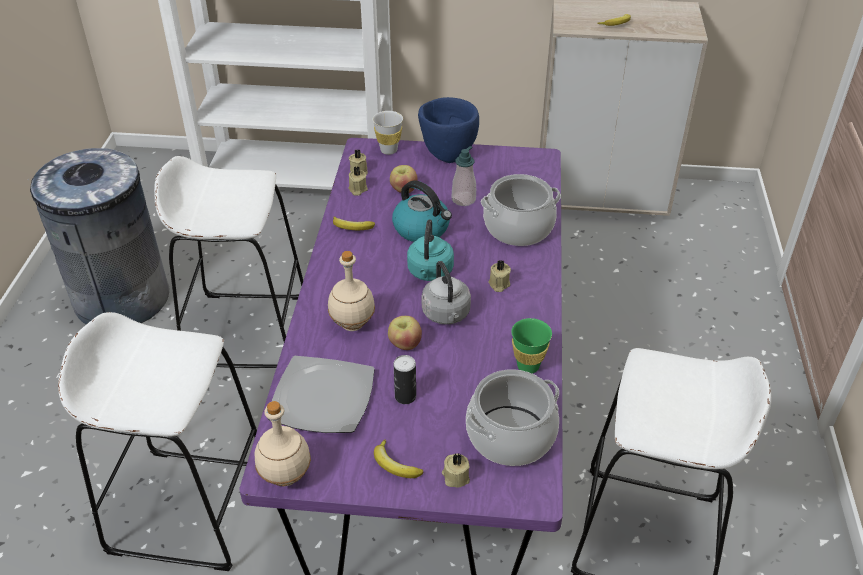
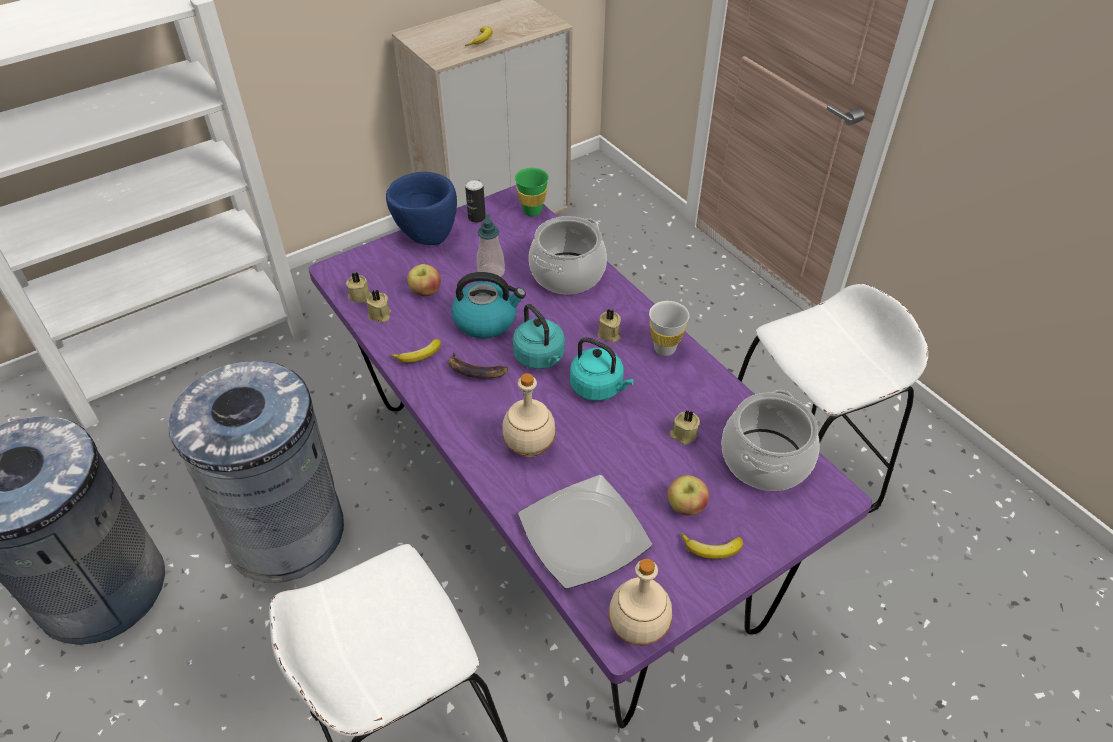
camera: 40 degrees left, 5 degrees up
(246, 330) = (286, 532): white stool -> grey trash can
(376, 256) = (475, 371): none -> banana
(388, 150) = (365, 260): white cup -> white cup (664, 348)
(405, 344) = (595, 437): apple -> apple (685, 507)
(405, 396) = (650, 483): can -> can (476, 217)
(446, 315) = (599, 388): grey kettle -> turquoise kettle
(455, 477) = (766, 524): beige candle -> beige candle (683, 434)
(528, 366) = (712, 392): green cup -> green cup (532, 211)

